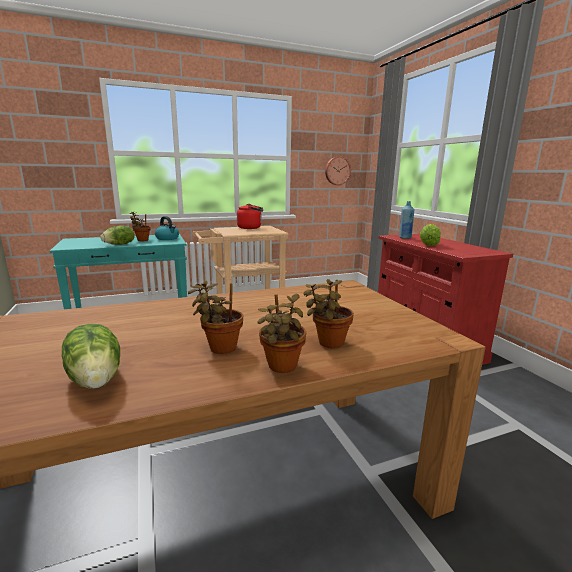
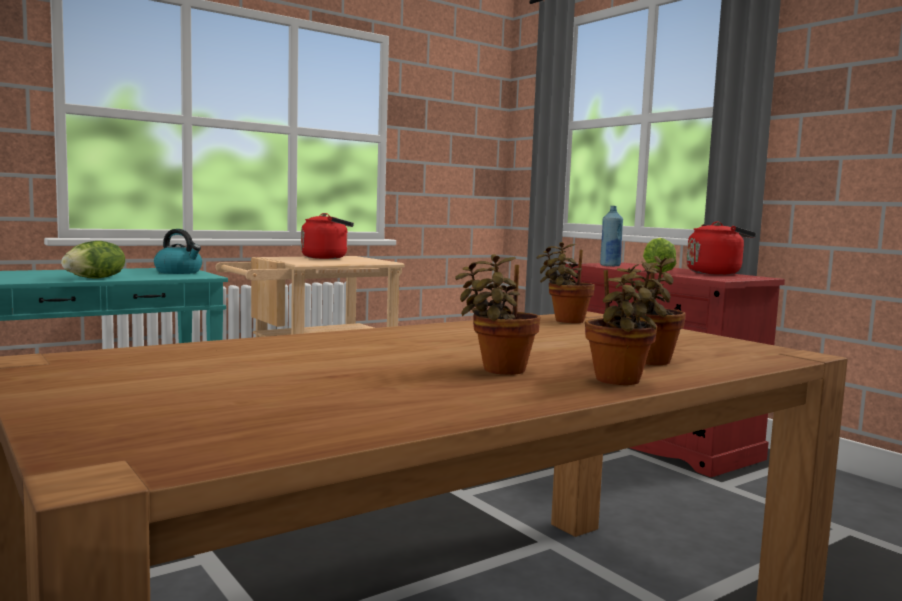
camera: 15 degrees left, 10 degrees down
(97, 378) = (362, 400): lettuce -> none
(141, 240) = (129, 273): potted plant -> potted plant (565, 321)
(337, 170) = (461, 165): wall clock -> none
(468, 247) = (716, 273): none -> red kettle

